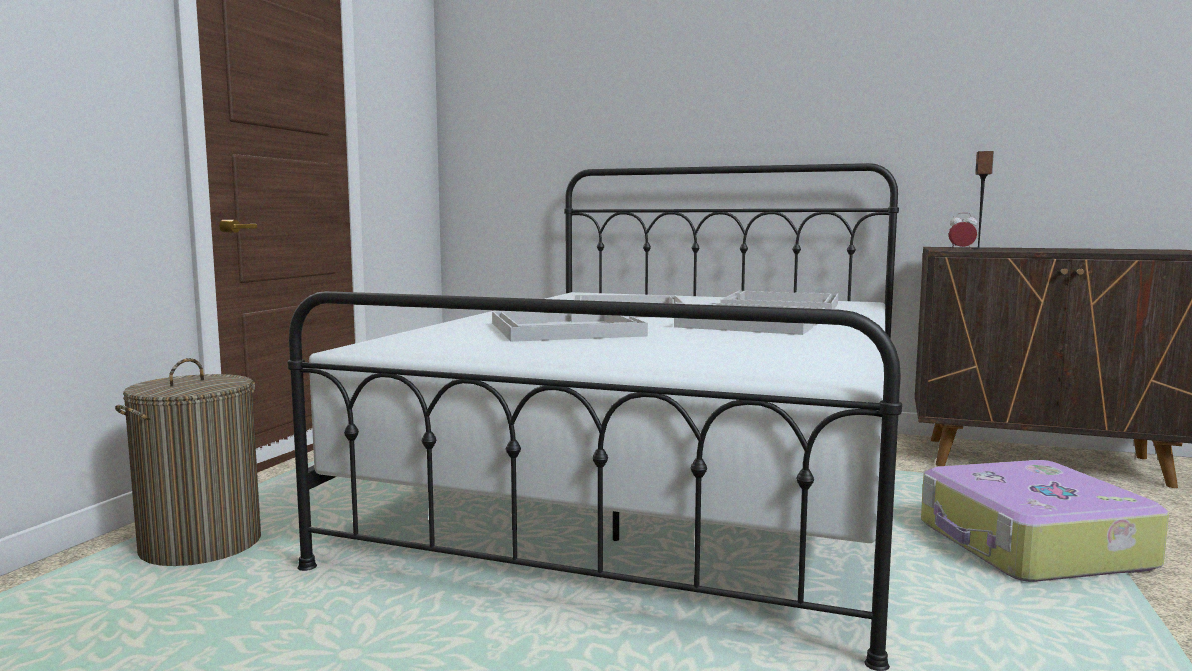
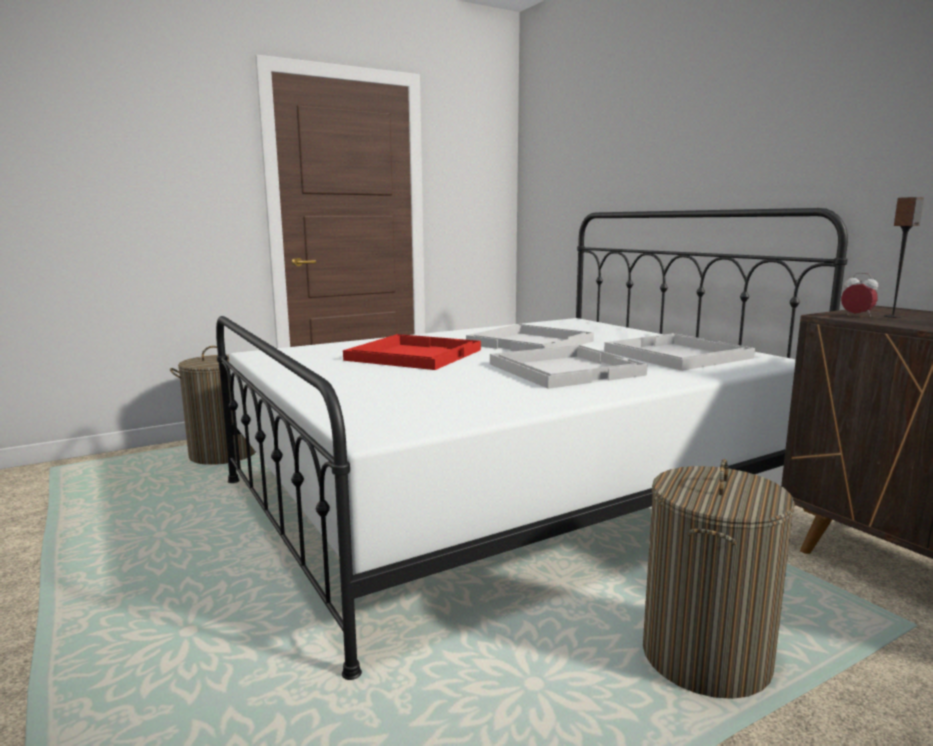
camera: 40 degrees right, 5 degrees up
(563, 329) = (414, 354): white tray -> red tray
(1031, 546) = (705, 657): suitcase -> laundry basket

